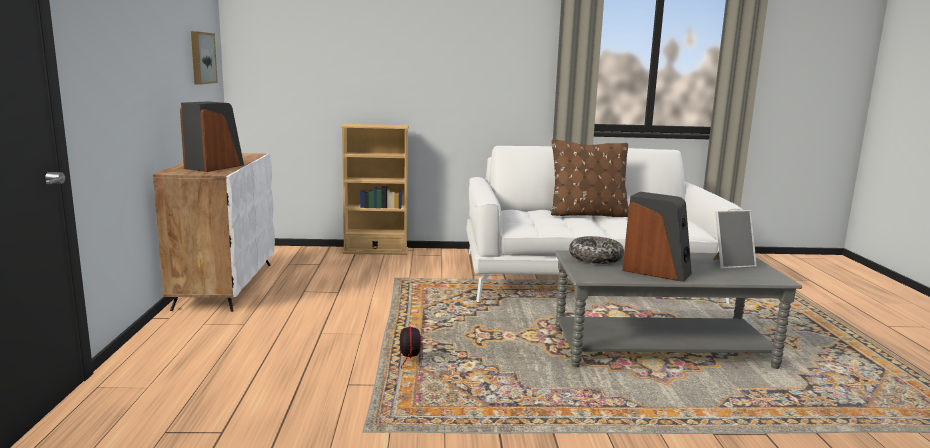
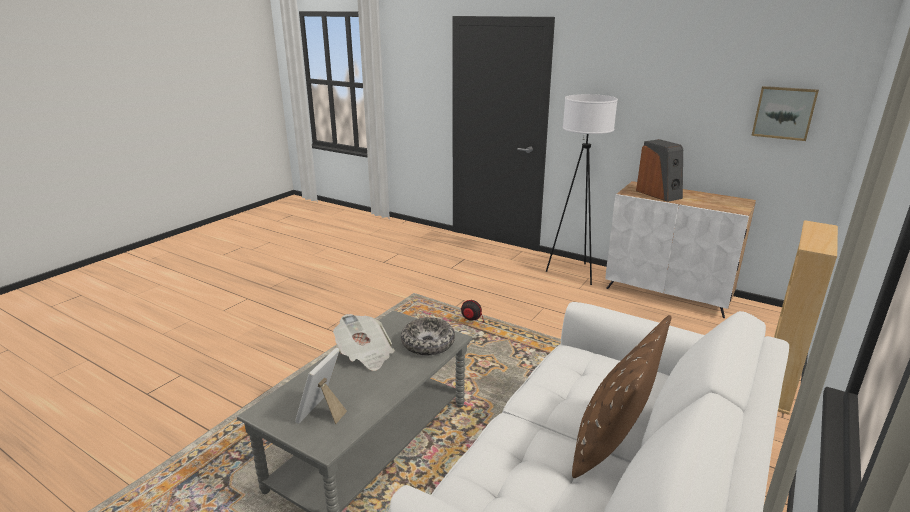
camera: 125 degrees right, 10 degrees up
(190, 333) = (574, 273): none -> white floor lamp
(656, 271) = (365, 355): speaker -> newspaper

